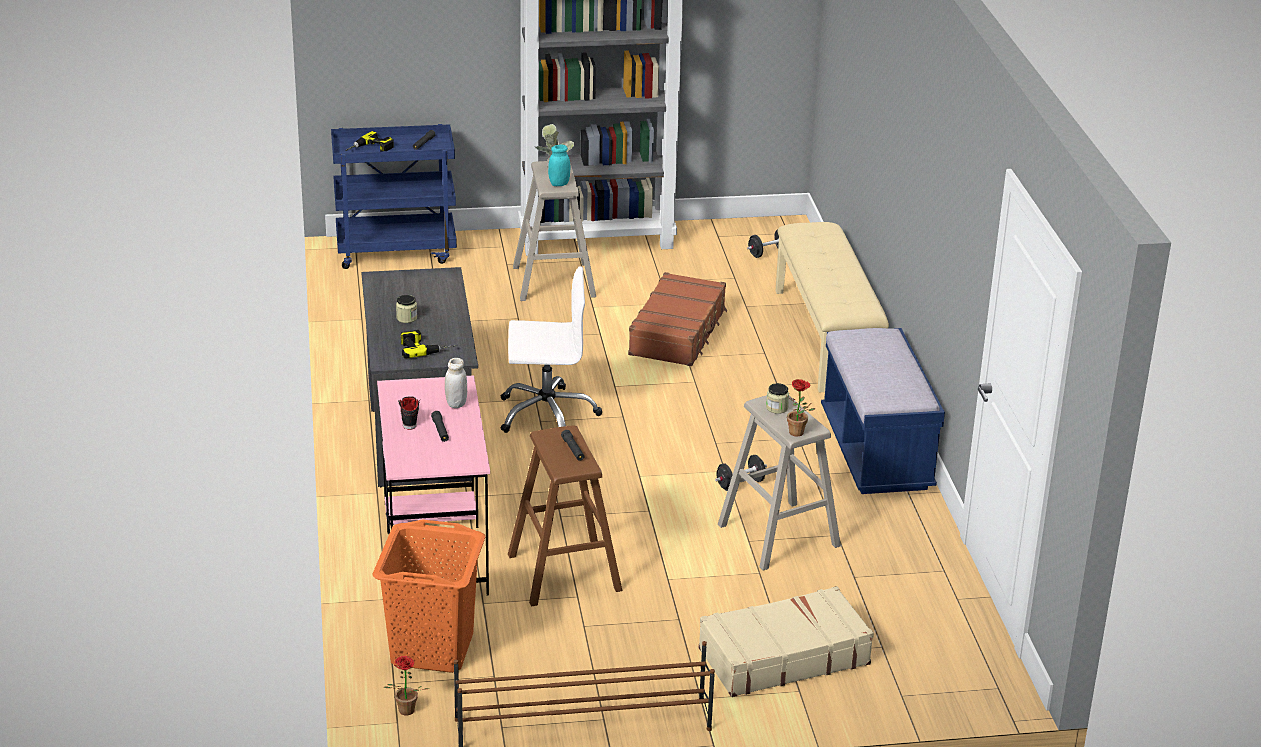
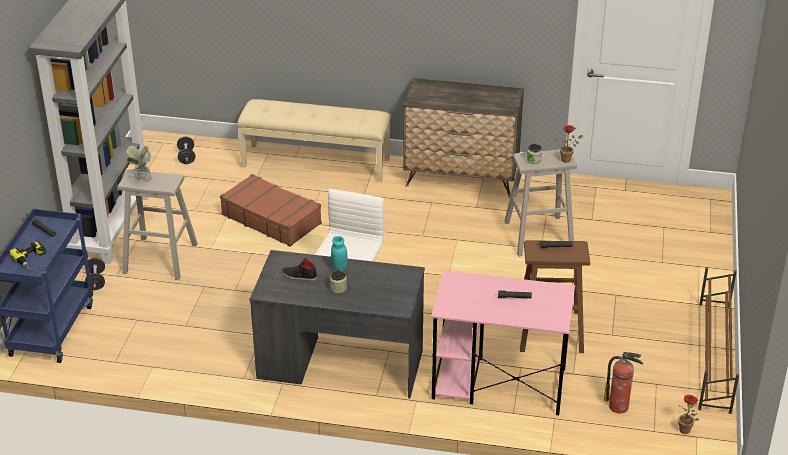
camera: 70 degrees left, 5 degrees up
(409, 416) = (490, 308): black shoe -> black shoe (299, 276)
(426, 347) = (387, 286): power drill -> none
(431, 649) = (619, 407): orange laundry basket -> fire extinguisher
(456, 403) = (480, 284): white jar -> none
(559, 184) = (166, 180): turquoise jar -> turquoise jar (339, 268)
(740, 484) = (475, 237): black dumbbell -> black dumbbell (96, 281)
(783, 656) = (664, 264): beige suitcase -> none
(876, 452) = (462, 178): blue bench -> dresser

